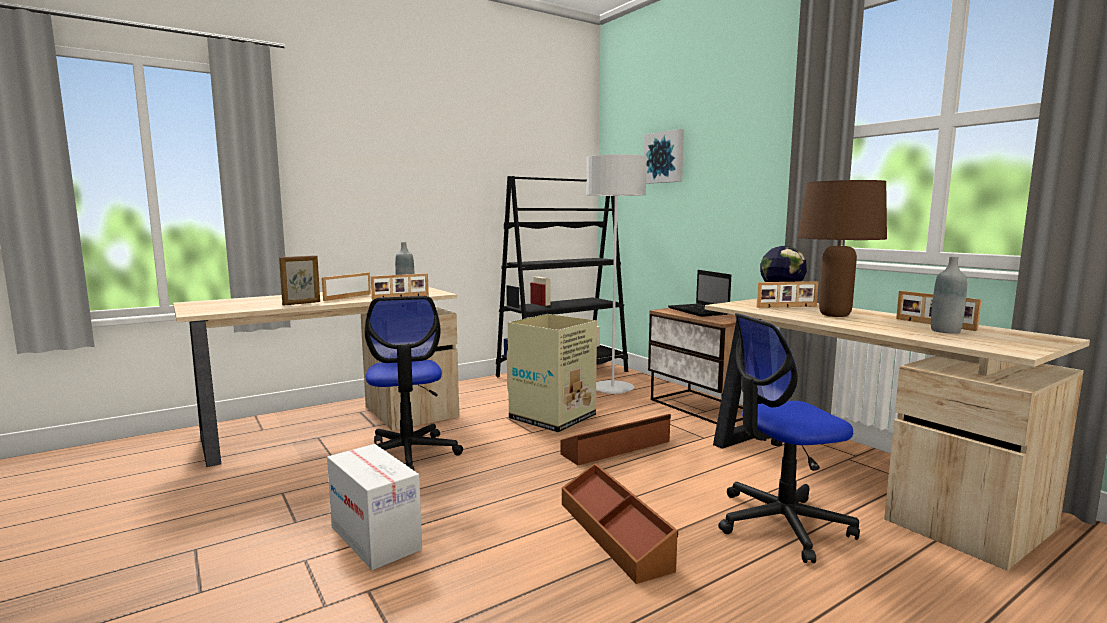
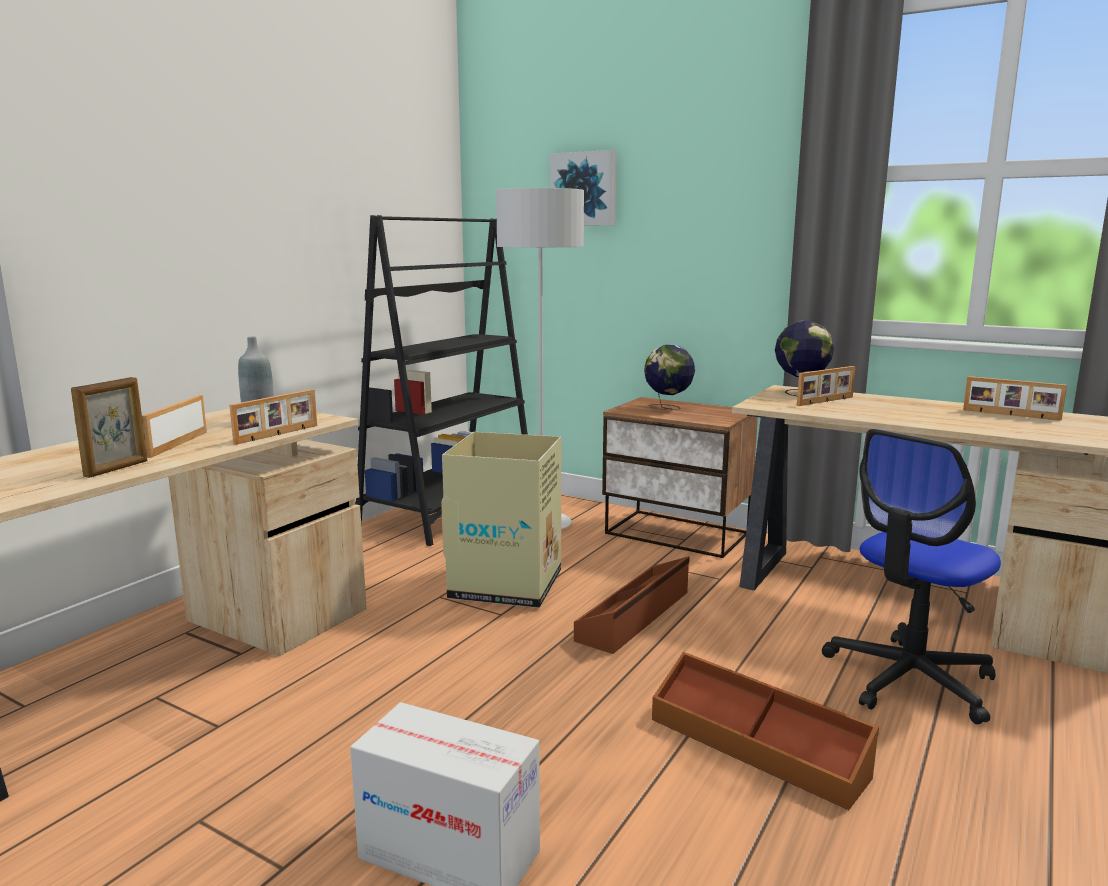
camera: 25 degrees left, 5 degrees up
(408, 454) = (350, 693): office chair -> none
(699, 311) = (668, 408): laptop -> globe
(834, 315) = (897, 410): brown table lamp -> none
(945, 331) = (1039, 424): grey bottle -> none

